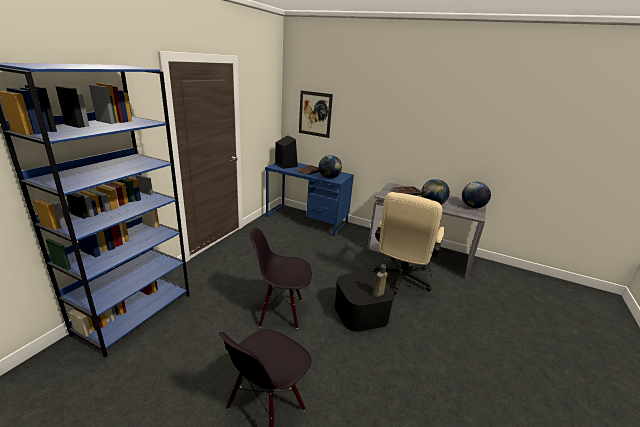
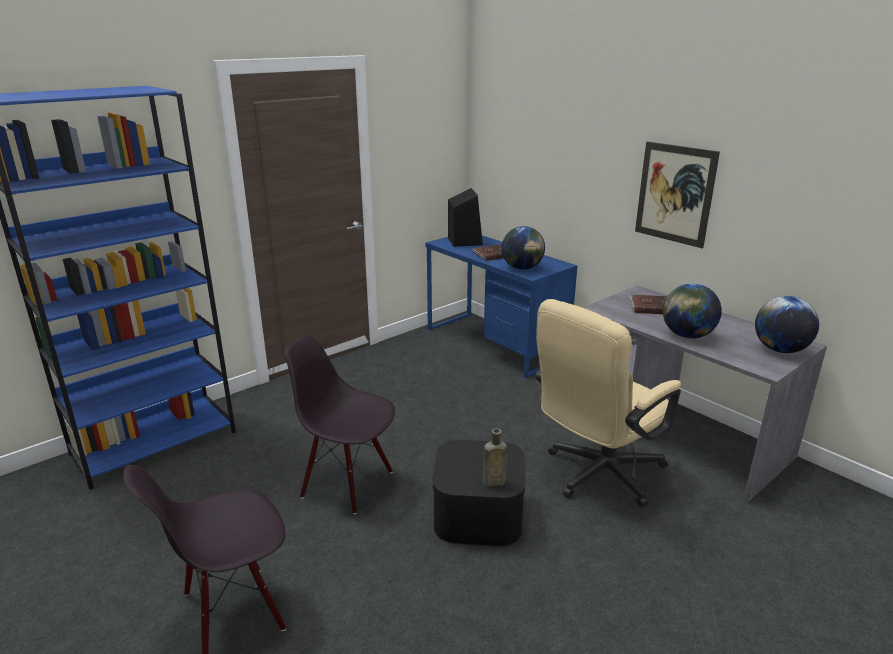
camera: 25 degrees right, 0 degrees up
(315, 114) = (517, 150): picture -> picture (674, 194)

